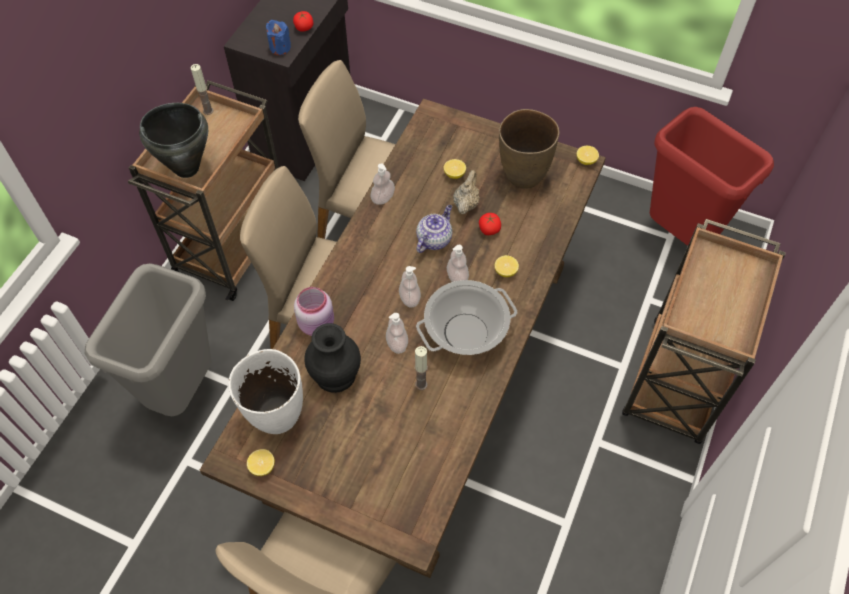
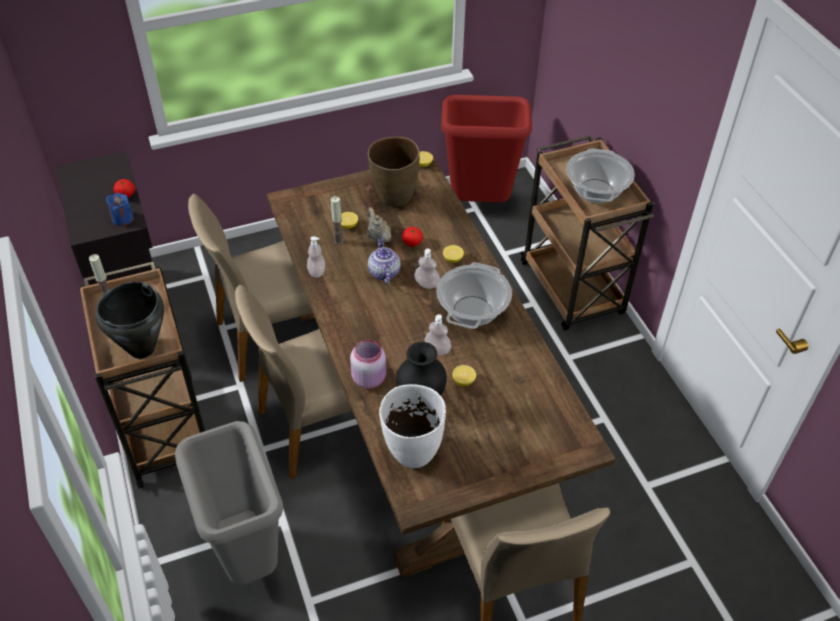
camera: 45 degrees left, 10 degrees down
(262, 466) = (443, 490): lemon -> lemon (463, 381)
(409, 298) = (412, 317): soap dispenser -> none
(421, 384) = (482, 360): candle -> candle (338, 241)
(716, 306) = (596, 192): none -> cooking pot

